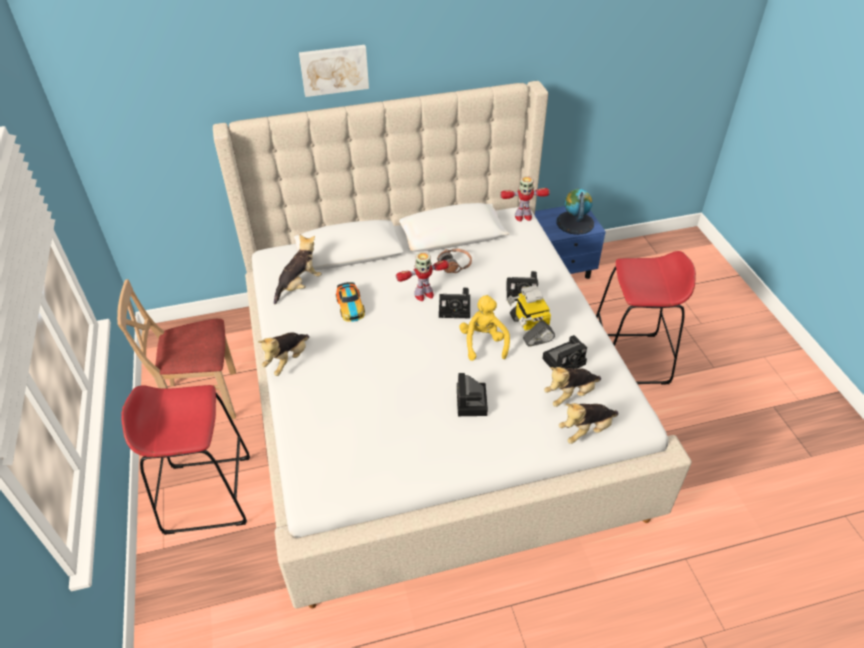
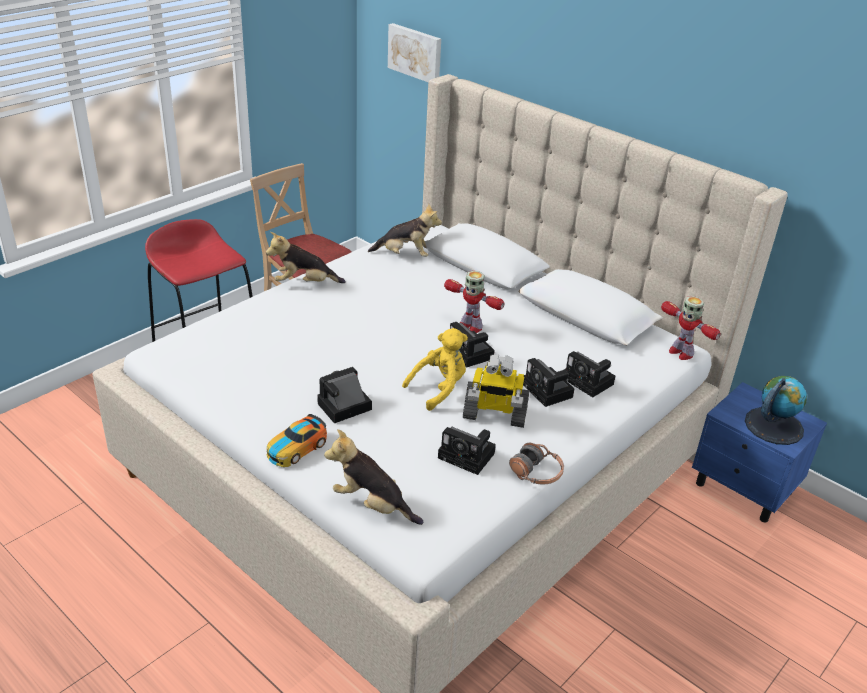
camera: 55 degrees right, 10 degrees down
(334, 69) = (568, 69): picture -> picture (415, 53)
(350, 306) = (406, 291): toy car -> toy car (296, 448)
(455, 265) = (538, 332): headphones -> headphones (536, 473)
(525, 269) = (589, 382): none -> camera
(530, 328) = (494, 414): toy robot -> toy robot turned 120 degrees counterclockwise
(570, 395) = (417, 476): plush toy -> none
(629, 359) = (661, 612): red stool -> none

